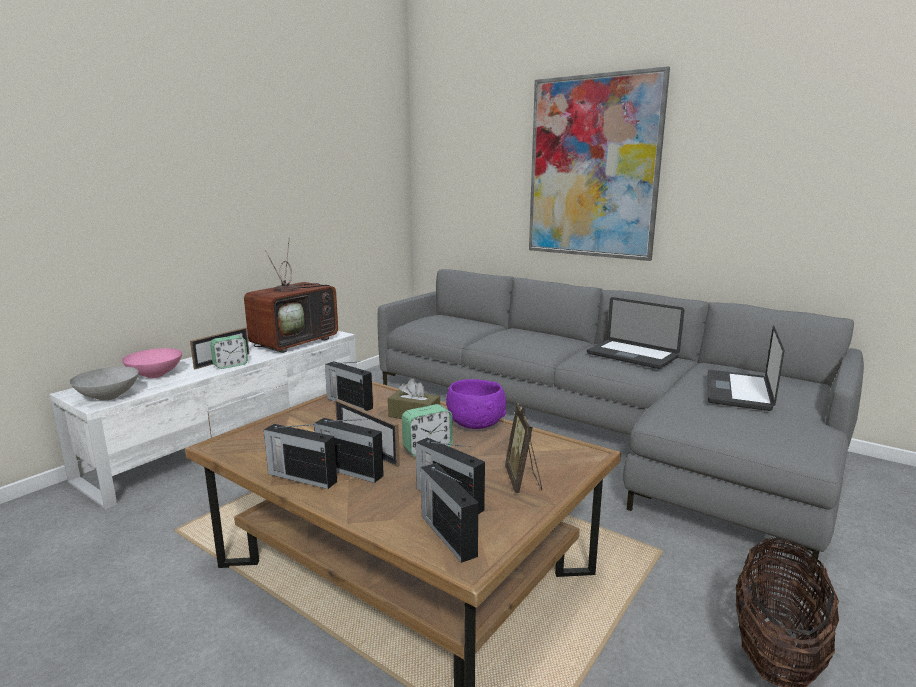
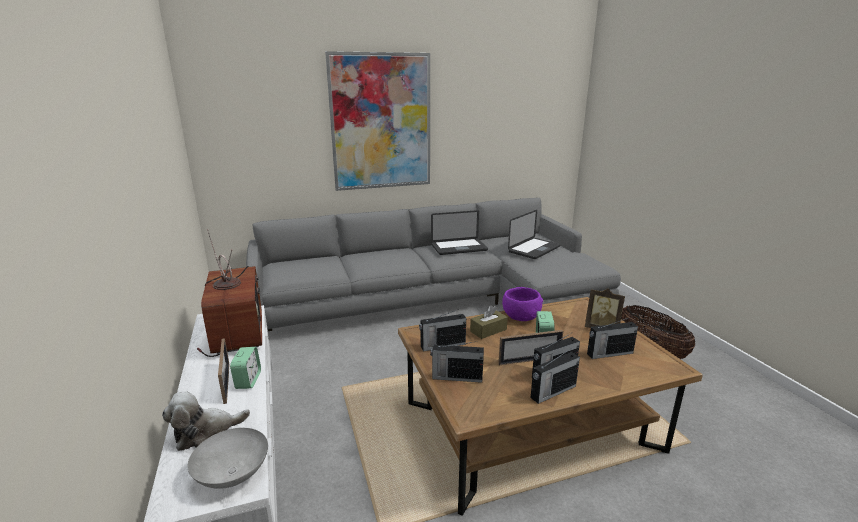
camera: 55 degrees left, 5 degrees up
(155, 375) = (205, 432): pink bowl -> plush toy
(447, 534) = (647, 365): radio -> radio (456, 377)
(738, 391) = (534, 249): laptop -> laptop turned 105 degrees counterclockwise

